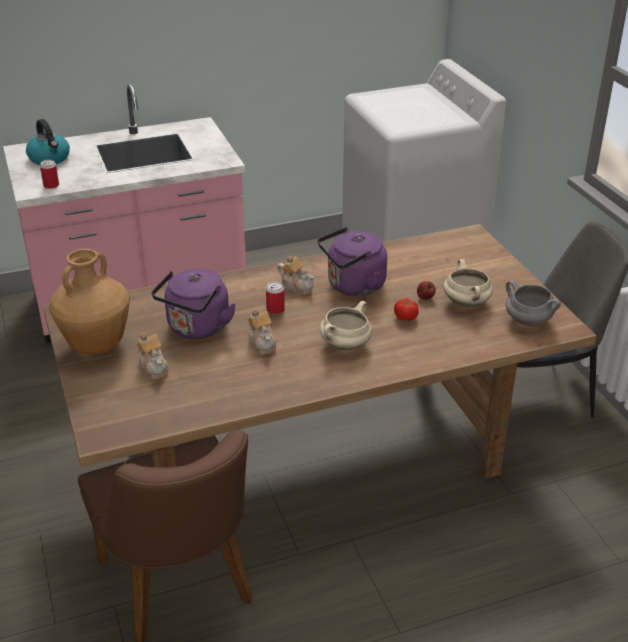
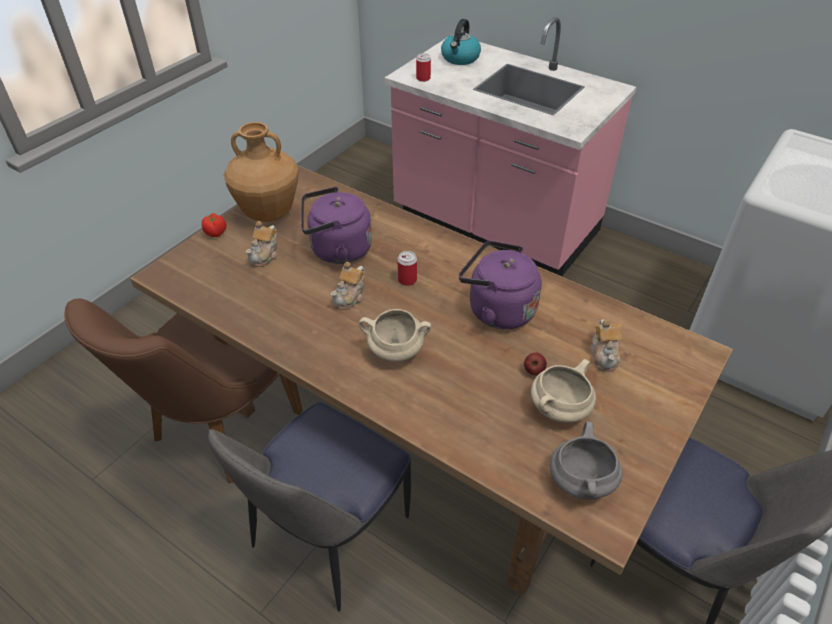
camera: 55 degrees right, 10 degrees up
(297, 286) = (457, 274): teapot -> teapot (604, 355)
(364, 558) = (328, 536): none -> chair
(405, 318) = (482, 373): tomato -> tomato (216, 233)

